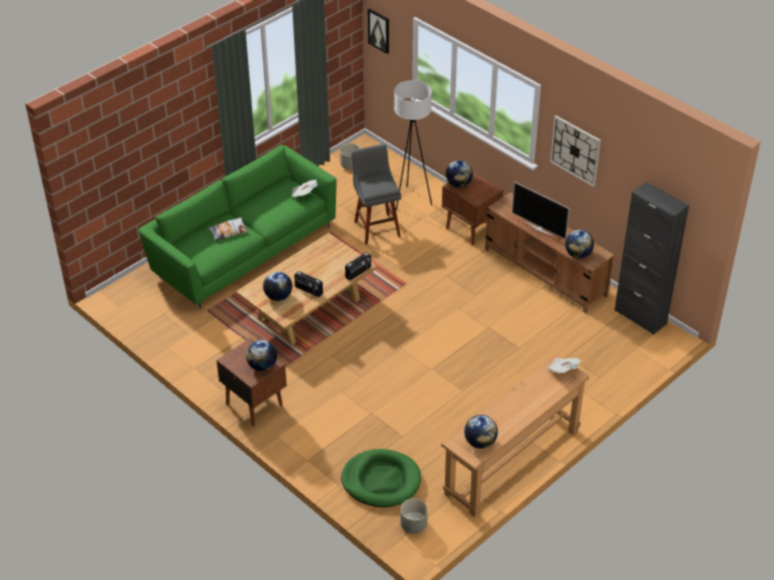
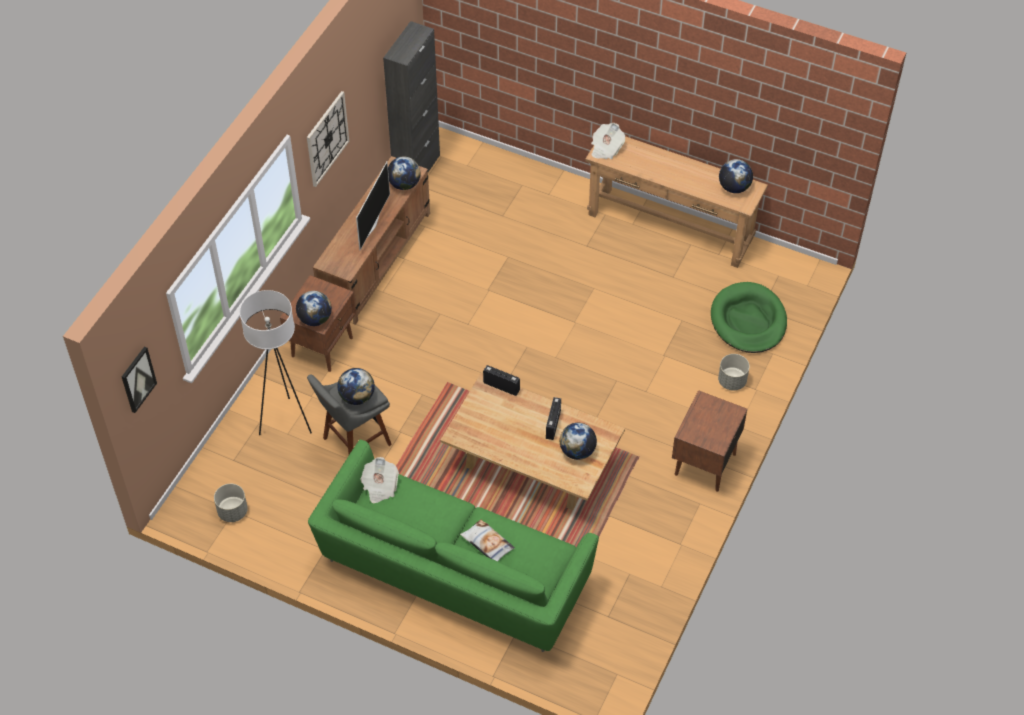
camera: 110 degrees left, 10 degrees up
(262, 366) = (711, 409): globe -> globe (357, 397)
(413, 525) = (787, 281): grey planter -> grey planter (732, 381)

